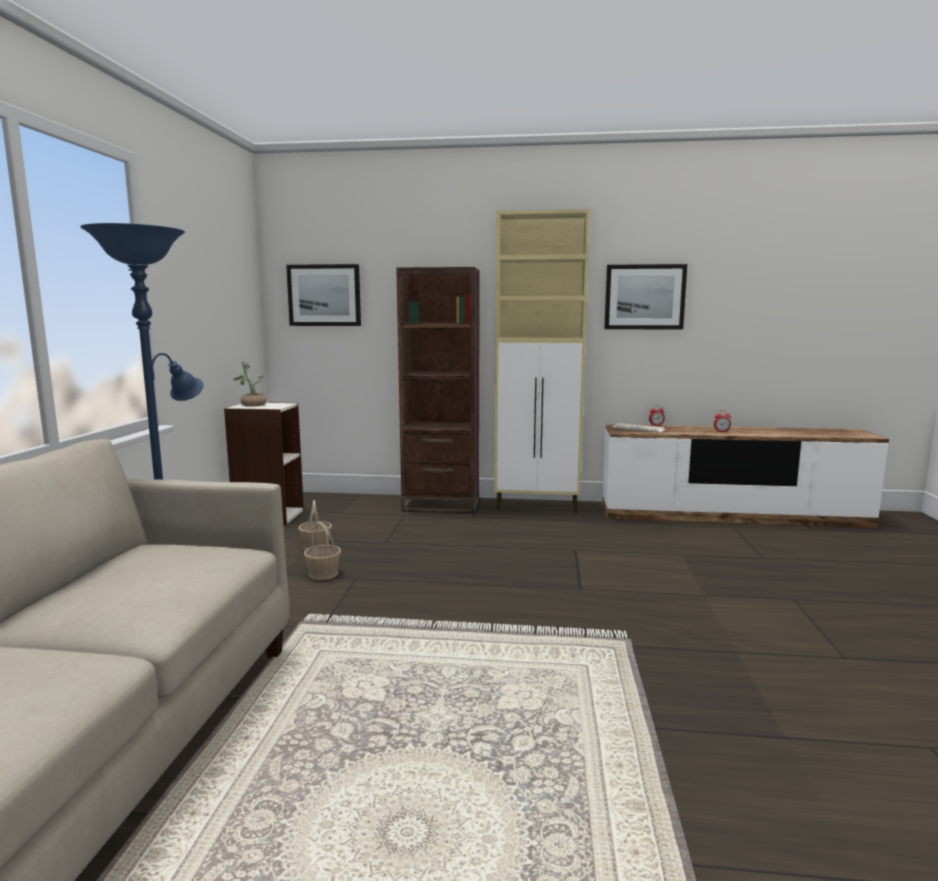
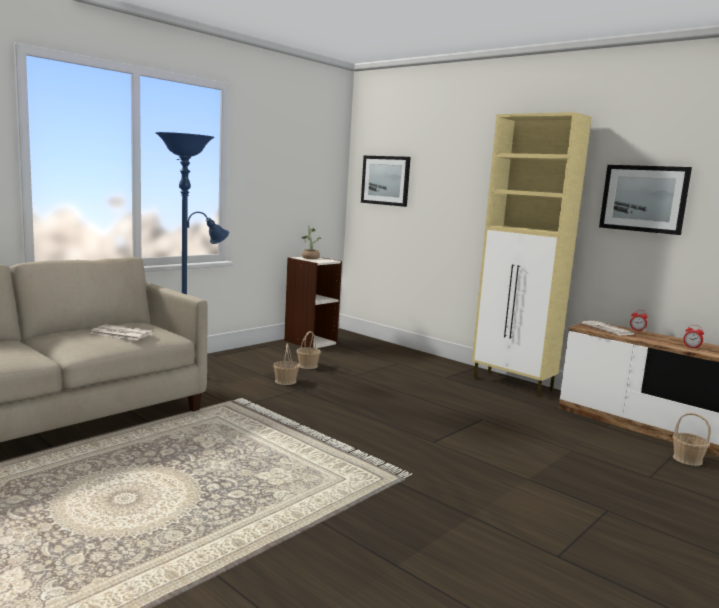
camera: 35 degrees right, 0 degrees up
(169, 570) = (121, 333): none -> newspaper
(441, 505) = (436, 364): brown bookcase -> none
(752, 533) = (687, 459): none -> basket

